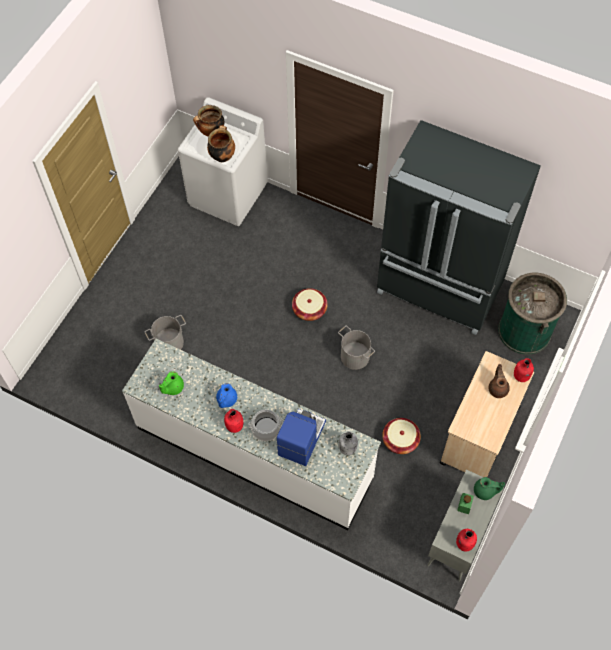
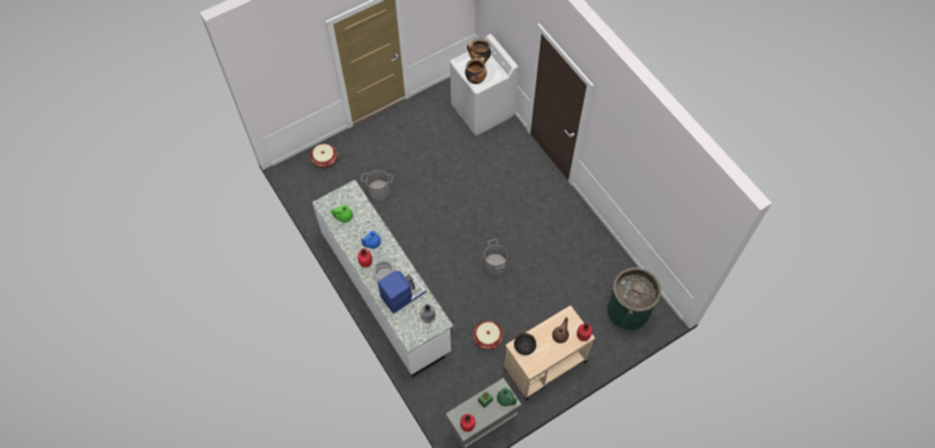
camera: 30 degrees right, 0 degrees up
(309, 310) = (485, 217): basket -> basket (324, 159)
(439, 289) = (586, 250): black fridge -> none
(469, 423) = (524, 347): none -> black bowl

